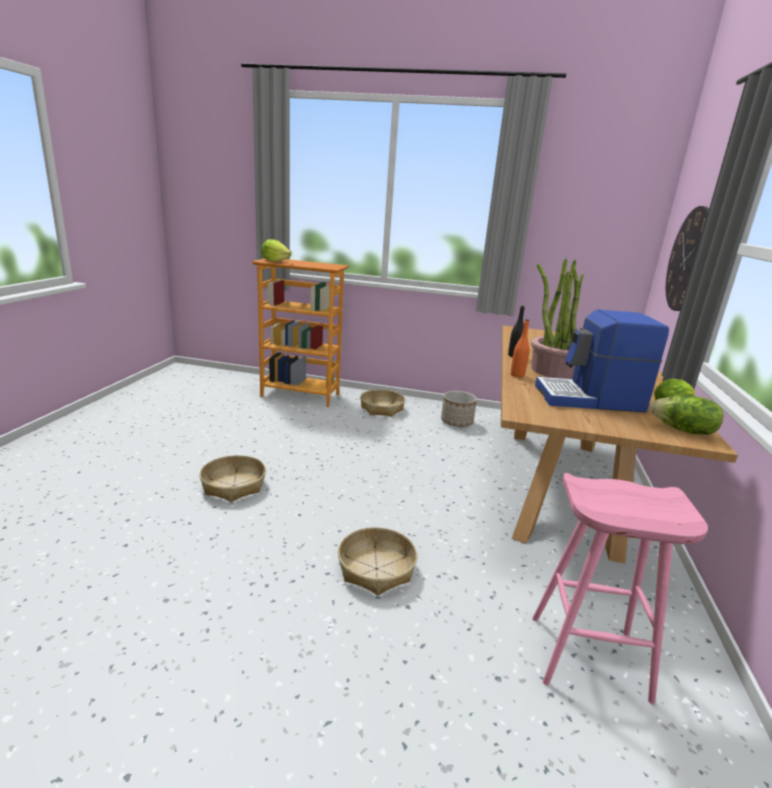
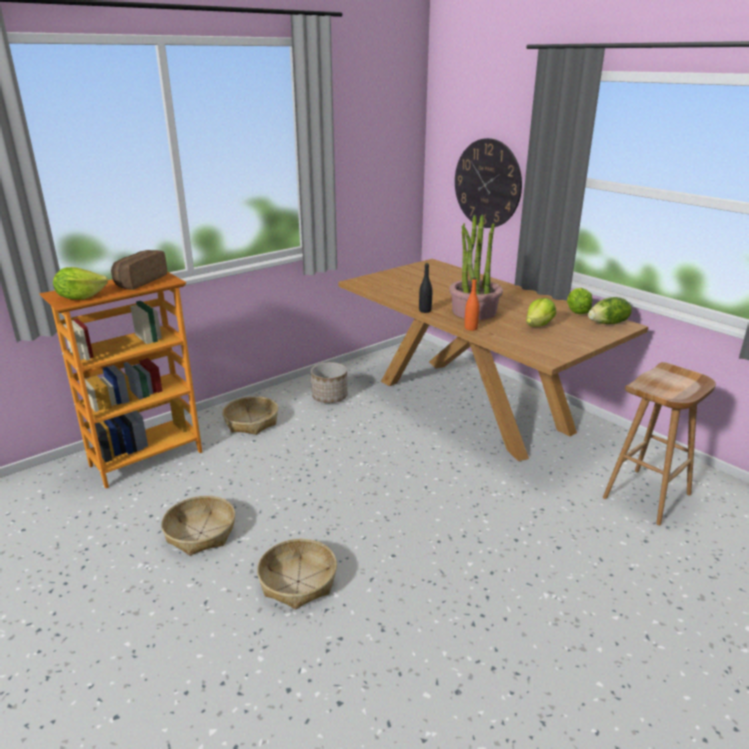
camera: 50 degrees left, 5 degrees up
(319, 264) = (139, 281): none -> bread
(376, 569) = (505, 543): basket -> basket (201, 533)
(587, 658) = (647, 497): pink stool -> brown stool
(590, 399) = (538, 325): coffee machine -> lettuce

